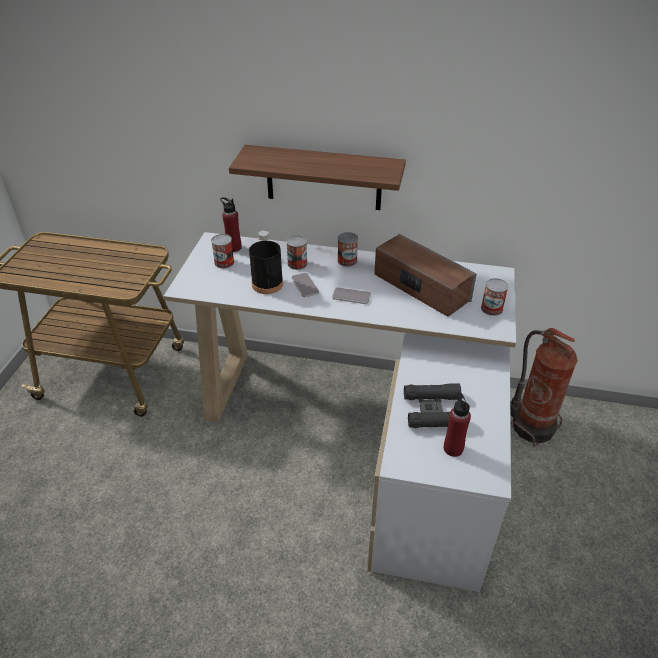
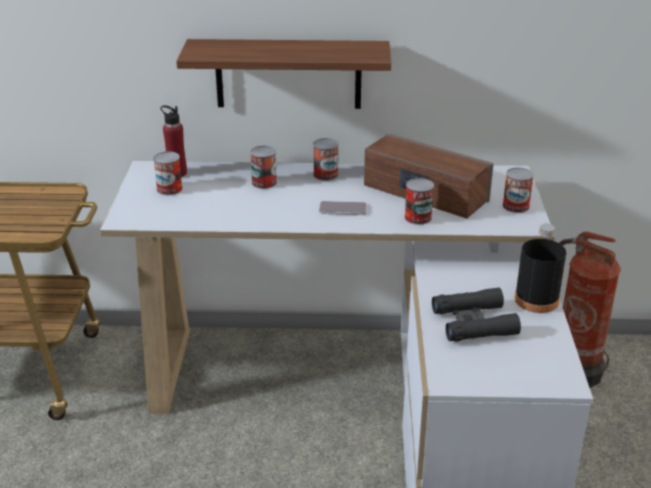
camera: 10 degrees left, 10 degrees down
(267, 284) = (233, 206): black bottle -> black bottle (536, 300)
(305, 285) = (281, 203): phone -> none
(408, 311) = (418, 218): none -> can
(453, 448) = (509, 357): red bottle -> none

